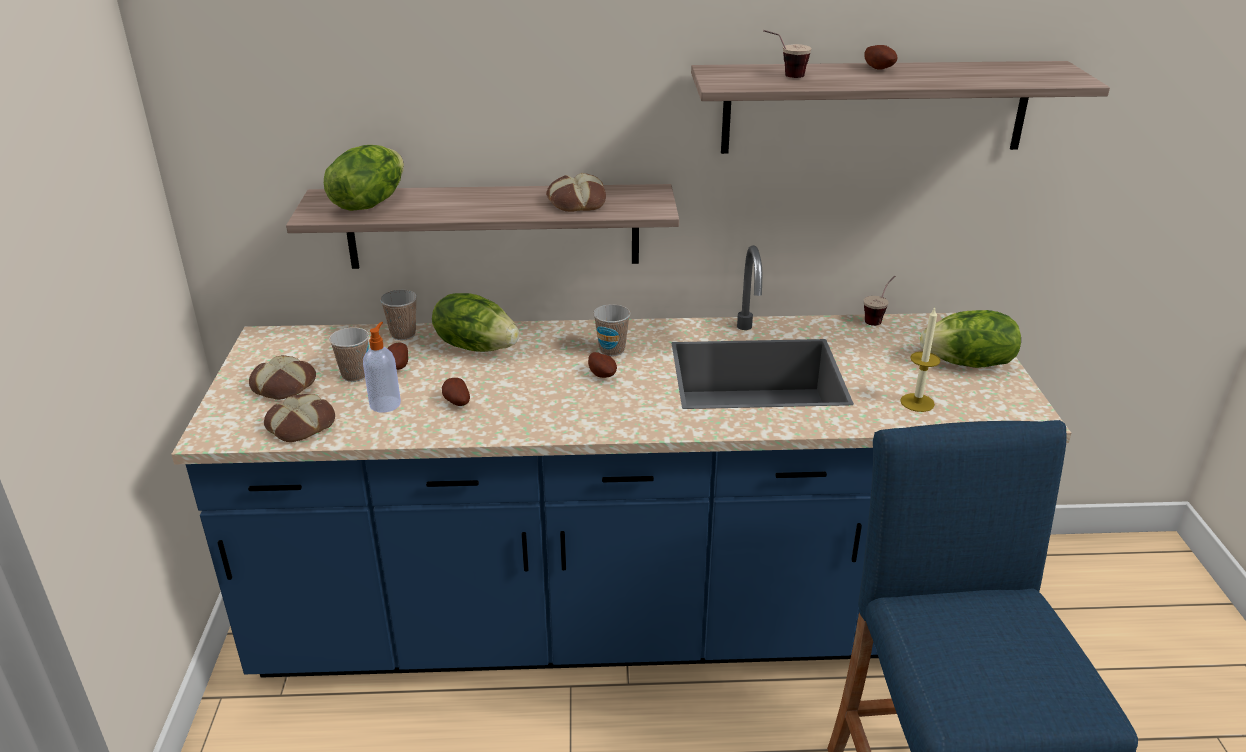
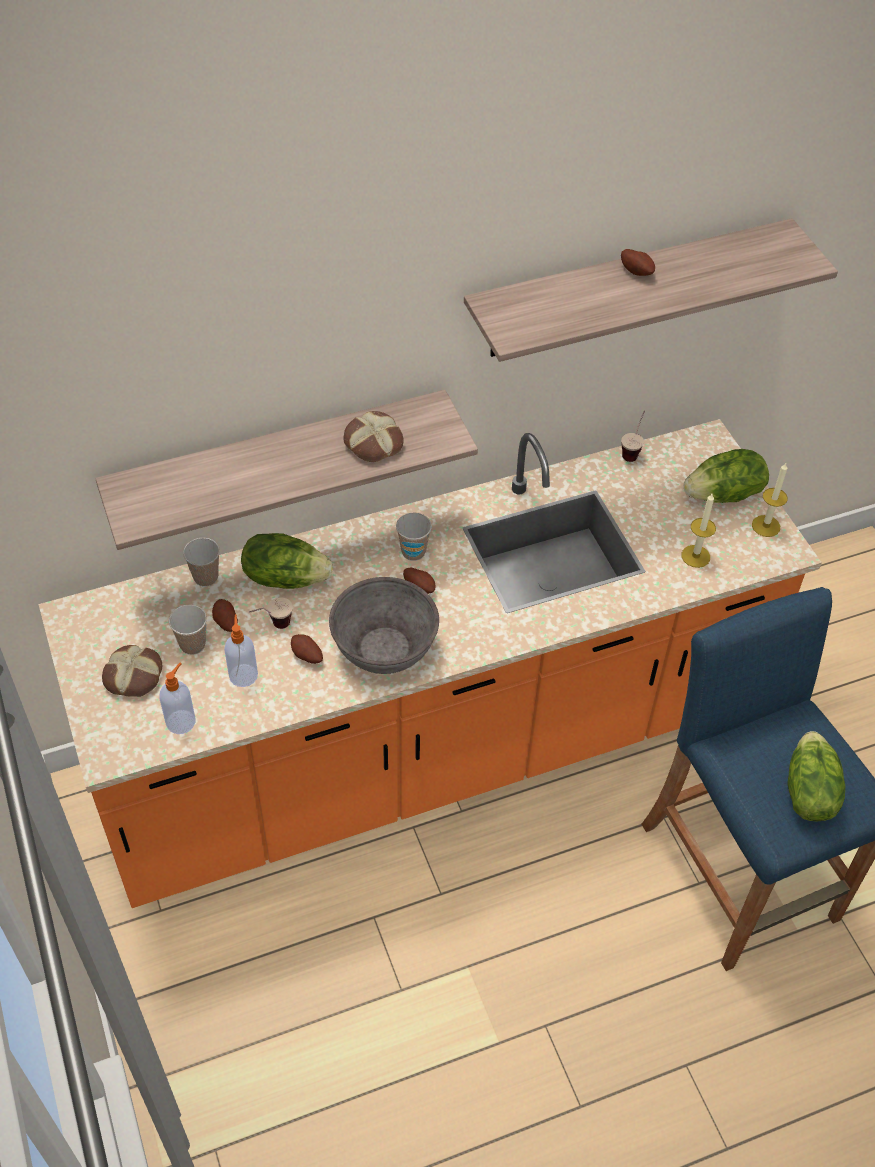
camera: 20 degrees left, 20 degrees up
(300, 425) = (181, 721): bread -> soap dispenser
(368, 203) = (174, 489): lettuce -> lettuce (807, 792)
(538, 411) = (384, 648): none -> grey bowl
(623, 620) = (432, 748): blue counter -> orange counter
(783, 77) = (559, 308): cup -> cup (272, 627)
(1010, 393) = (766, 526): none -> candle

